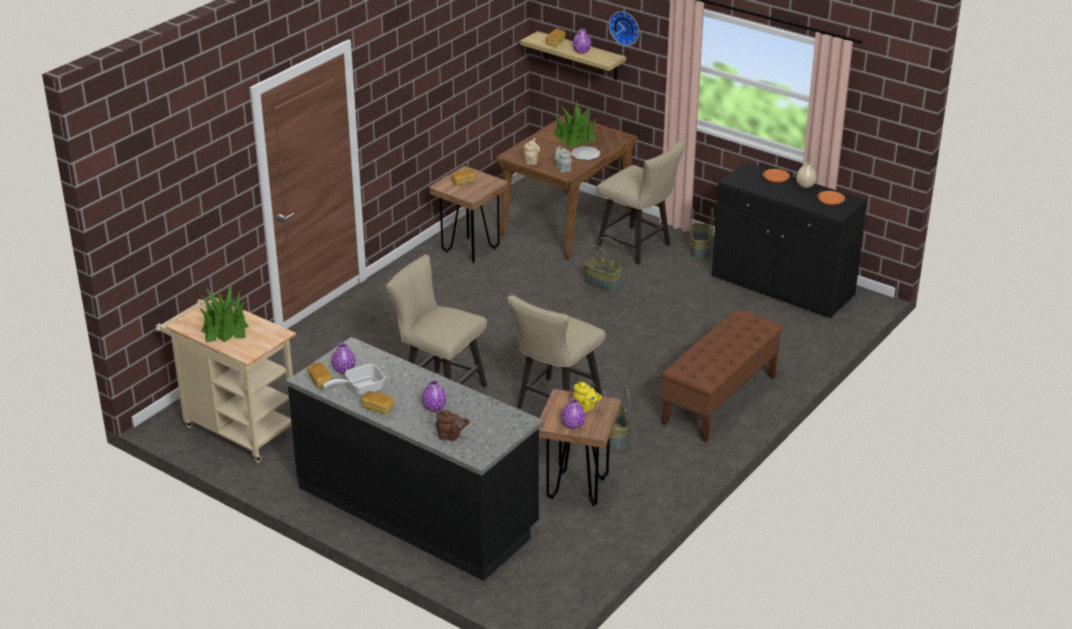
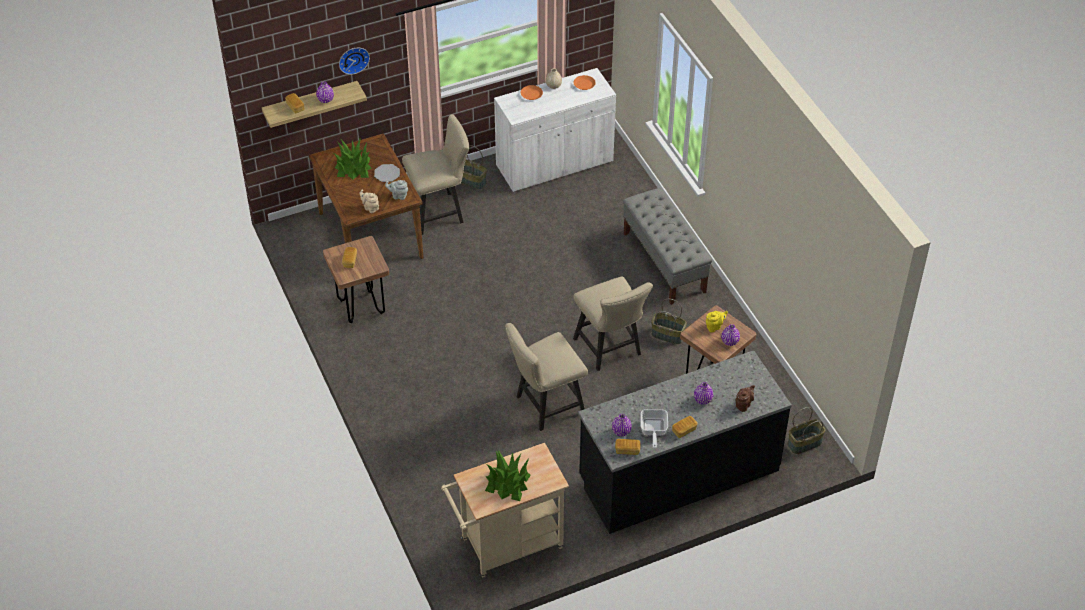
camera: 60 degrees left, 15 degrees up
(603, 283) = (473, 253): basket -> basket (804, 442)
(719, 400) = (664, 263): brown bench -> grey bench
(782, 287) = (554, 164): black cabinet -> white cabinet

